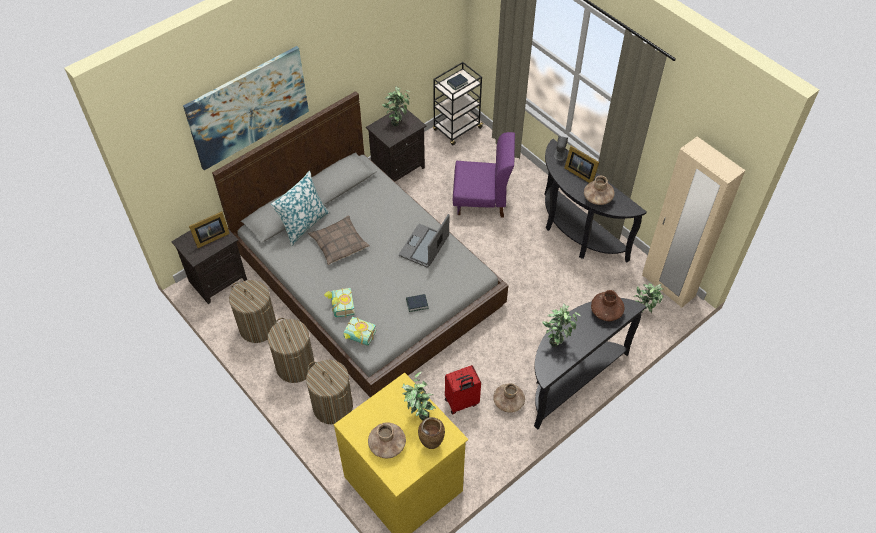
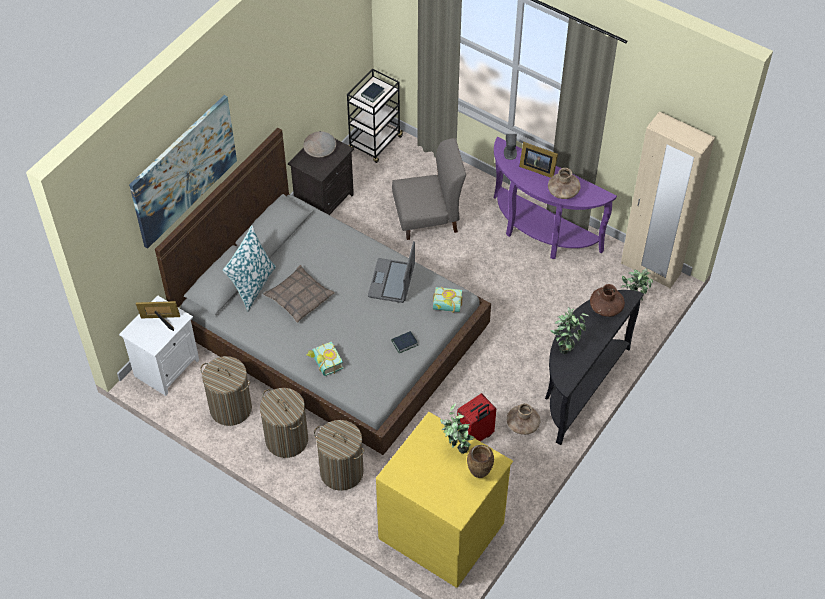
camera: 15 degrees left, 0 degrees up
(210, 238) = (161, 321): picture frame -> picture frame turned 135 degrees counterclockwise
(218, 279) = (166, 367): black nightstand -> white nightstand
(358, 338) = (356, 392): book -> book (446, 307)
(387, 445) = (436, 485): brown vase -> none
(397, 121) = (320, 149): potted plant -> beige bowl
(481, 200) = (427, 218): purple chair -> grey chair
(576, 233) = (539, 233): black console table -> purple console table

